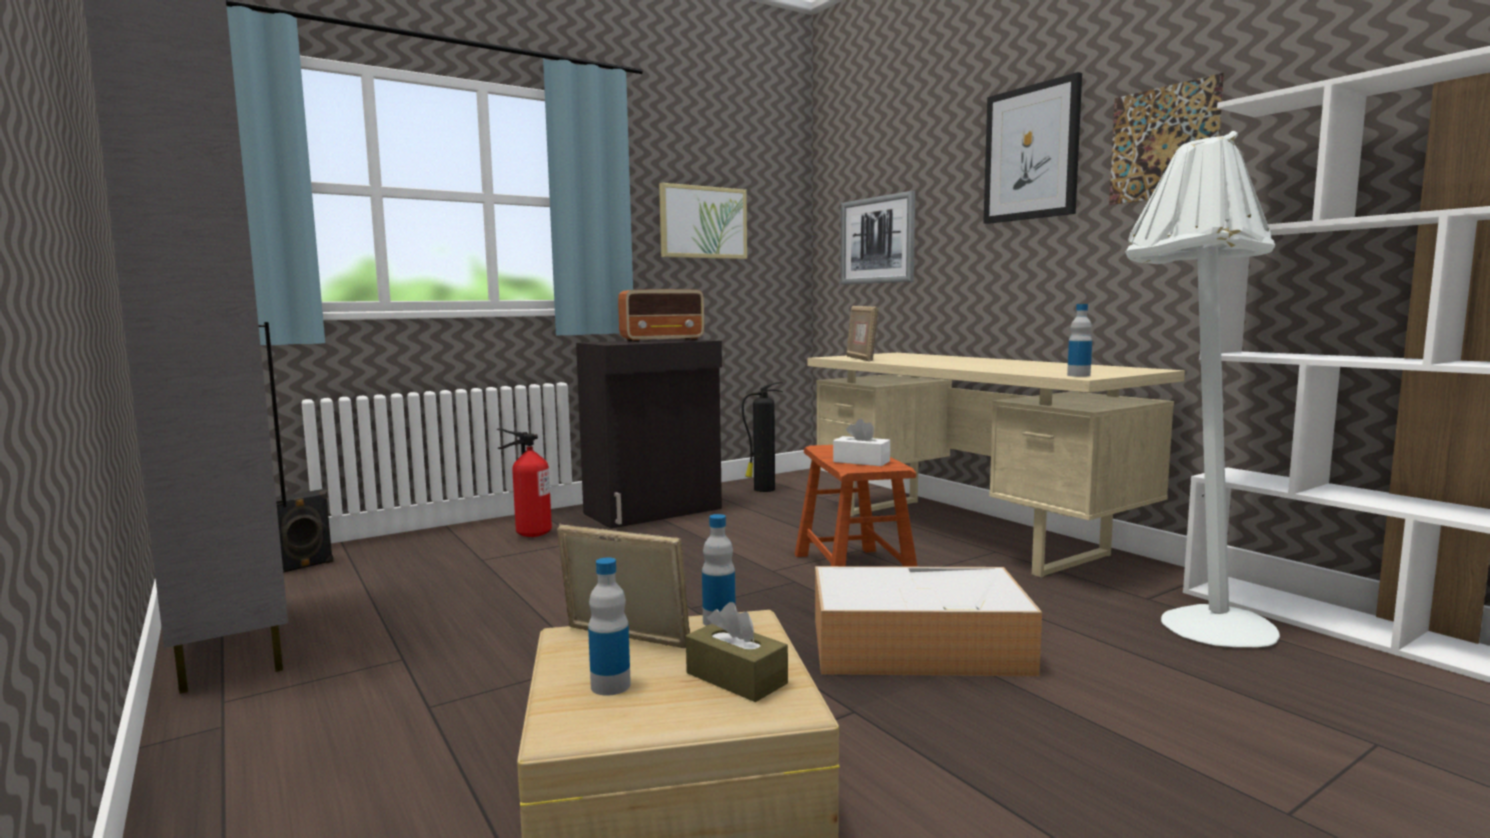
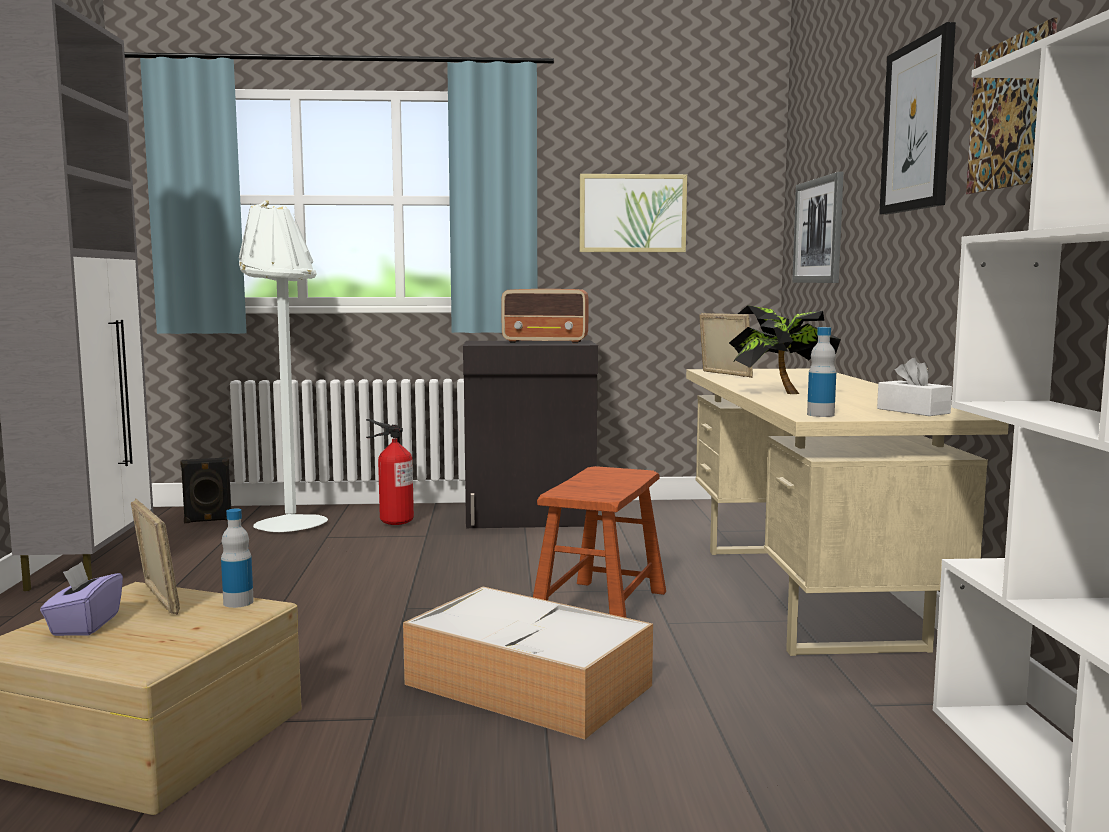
camera: 30 degrees right, 0 degrees up
(610, 685) = (84, 625): bottle -> purple tissue box
(736, 678) = (157, 640): brown tissue box -> none
(762, 489) = (673, 513): fire extinguisher -> none
(861, 359) = (724, 375): picture frame -> picture frame turned 135 degrees clockwise
(861, 461) = (589, 488): white tissue box -> white tissue box (913, 411)
(968, 366) = (779, 393): none -> potted plant
(1190, 621) = (869, 739): white floor lamp -> white floor lamp (290, 520)

